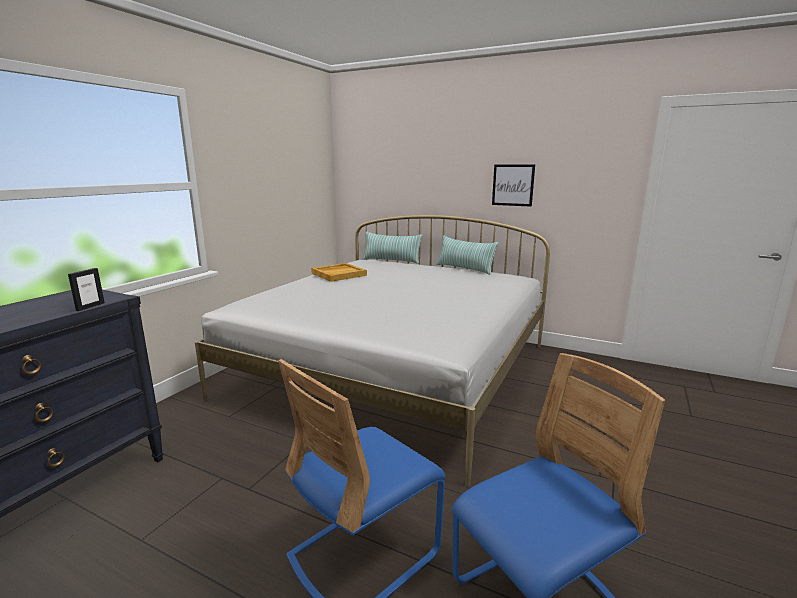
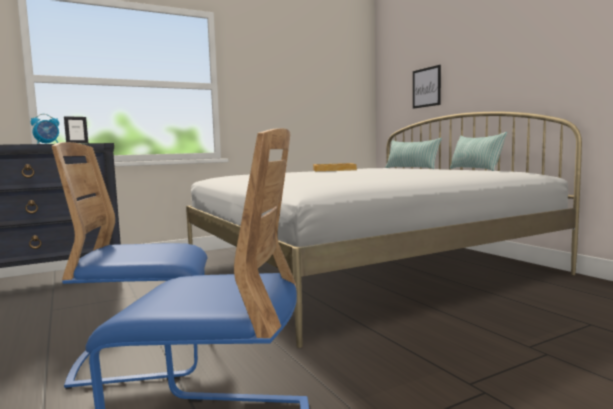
camera: 35 degrees right, 10 degrees down
(46, 316) = (47, 143): none -> alarm clock
(513, 185) = (536, 65): picture -> picture (426, 87)

